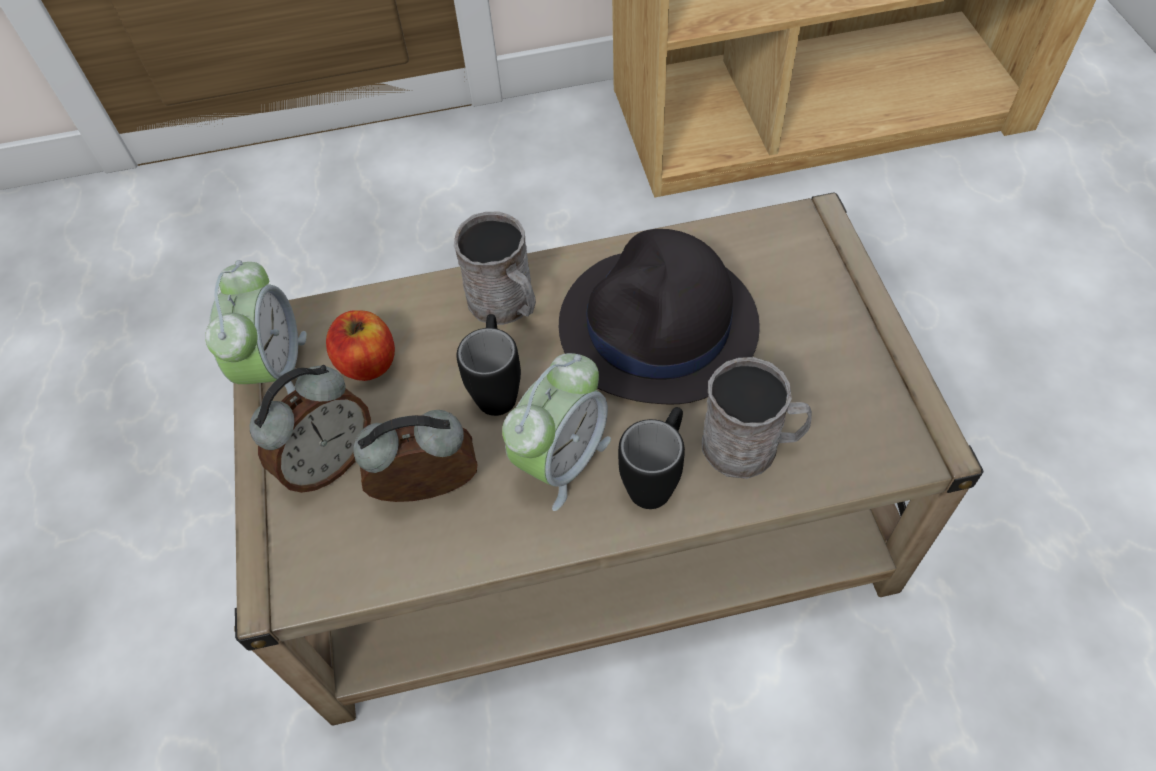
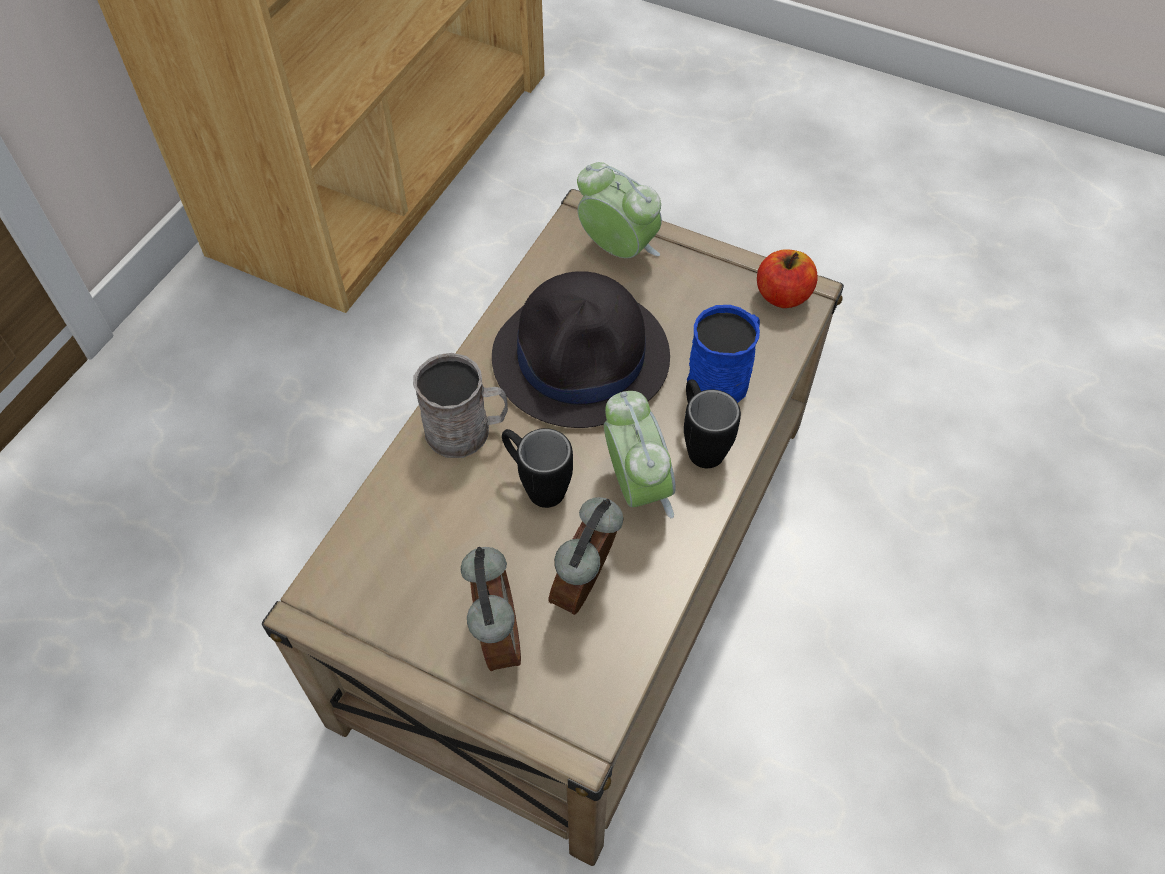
camera: 55 degrees left, 0 degrees up
(274, 368) = (364, 624): alarm clock -> alarm clock (618, 250)
(367, 363) = (426, 555): apple -> apple (782, 295)
(751, 446) = (723, 377): grey mug -> blue mug

